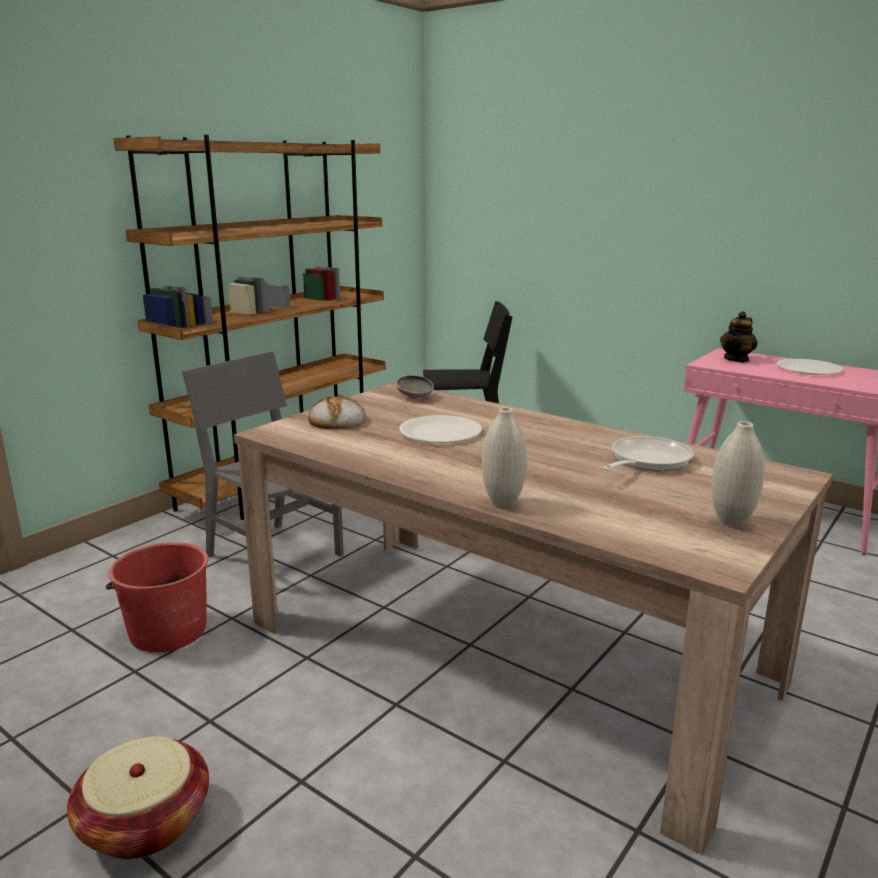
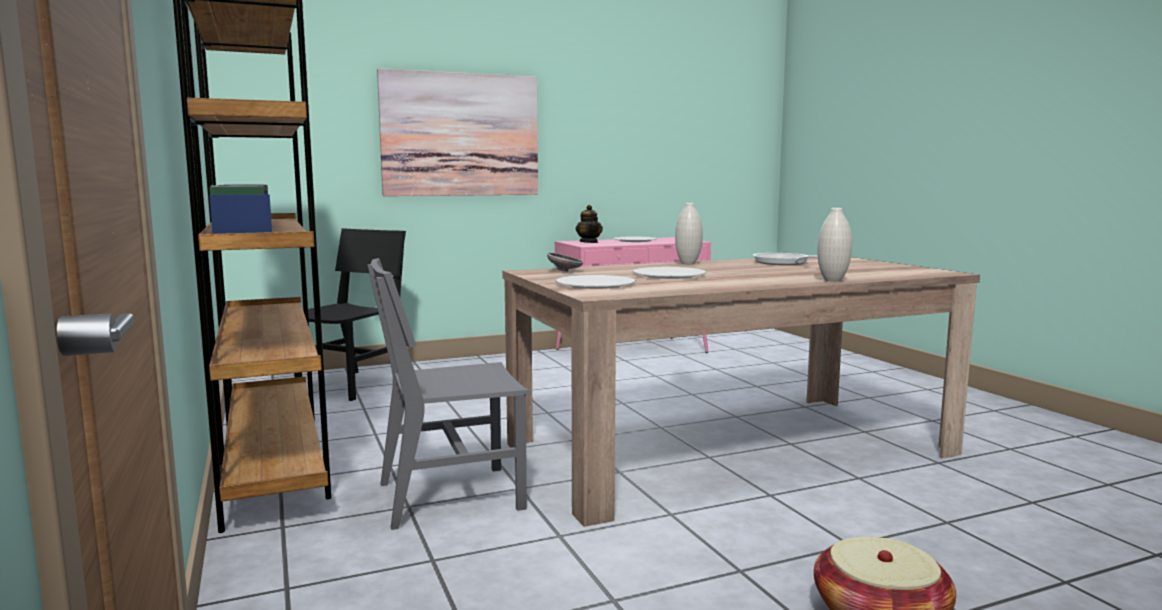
camera: 60 degrees left, 10 degrees down
(167, 631) = (546, 572): red bucket -> none
(337, 421) = (595, 284): bread -> white plate
(625, 211) = (460, 135): none -> picture
(731, 521) = (890, 266): white vase -> white vase (688, 263)

